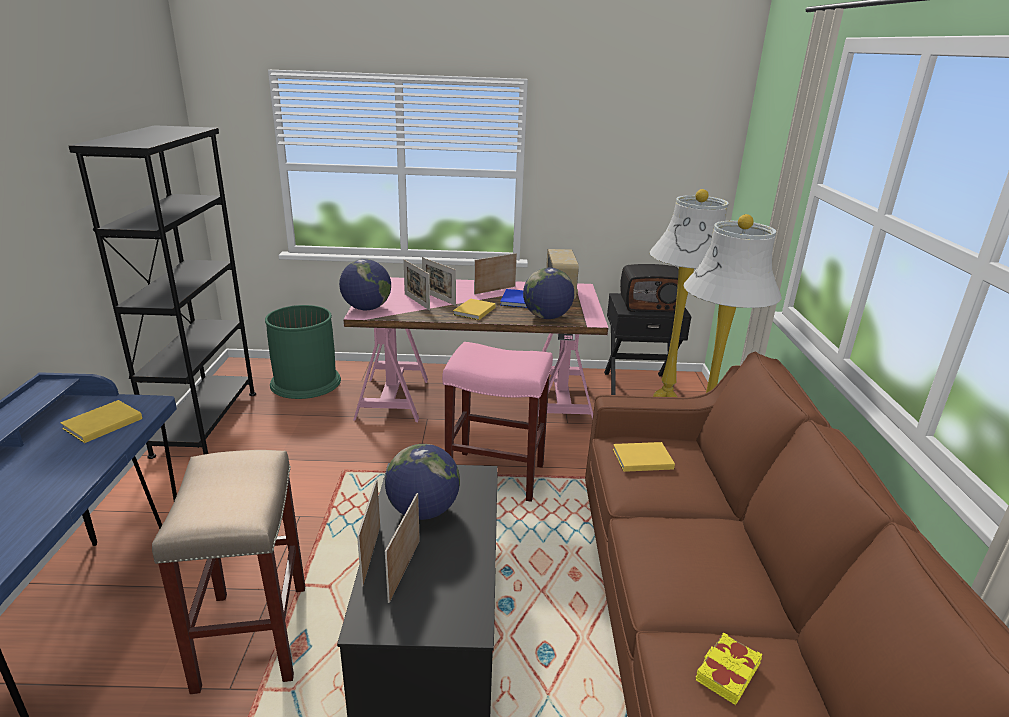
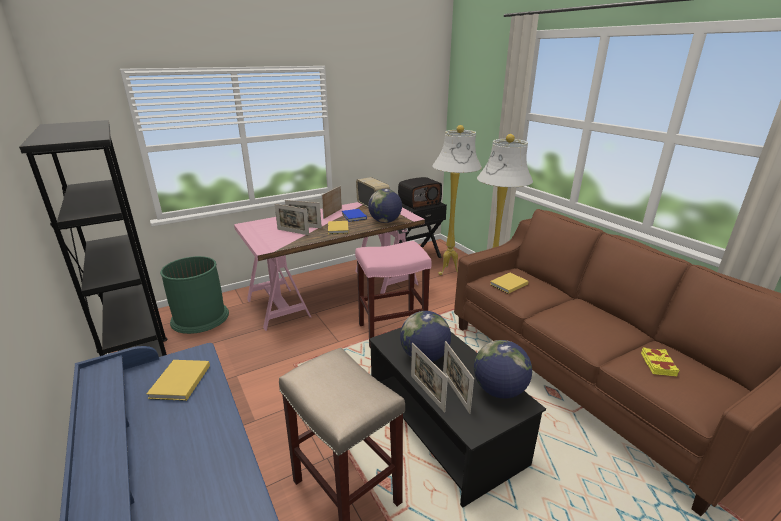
camera: 30 degrees left, 0 degrees up
(366, 308) = (264, 244): globe -> globe (499, 390)

